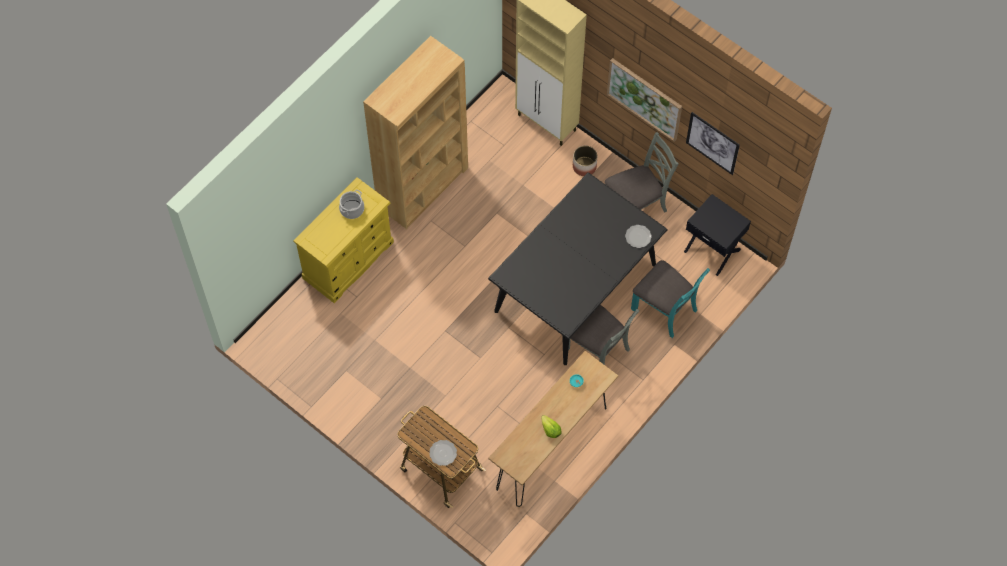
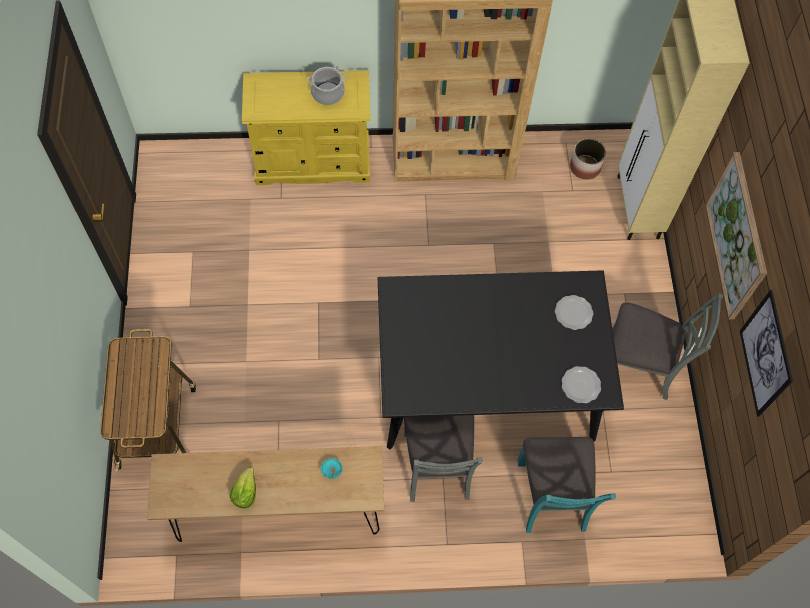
camera: 45 degrees right, 0 degrees up
(443, 453) = (125, 404): plate -> plate (573, 313)
(584, 166) = (629, 279): planter -> planter (585, 167)
(713, 249) = (673, 486): black nightstand -> none

